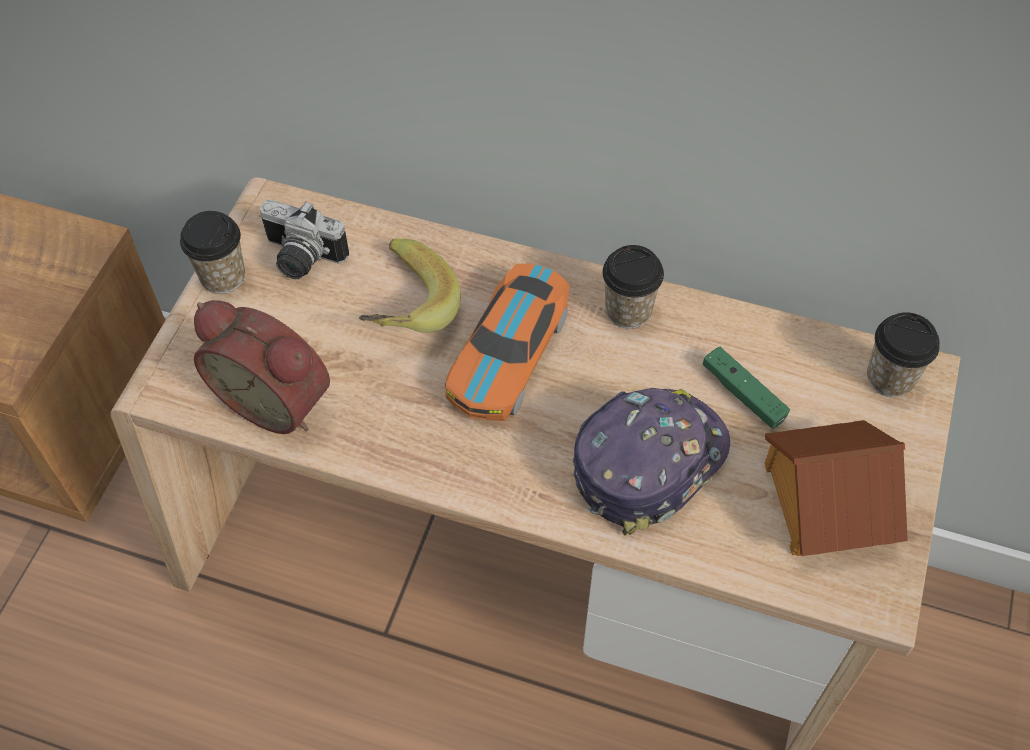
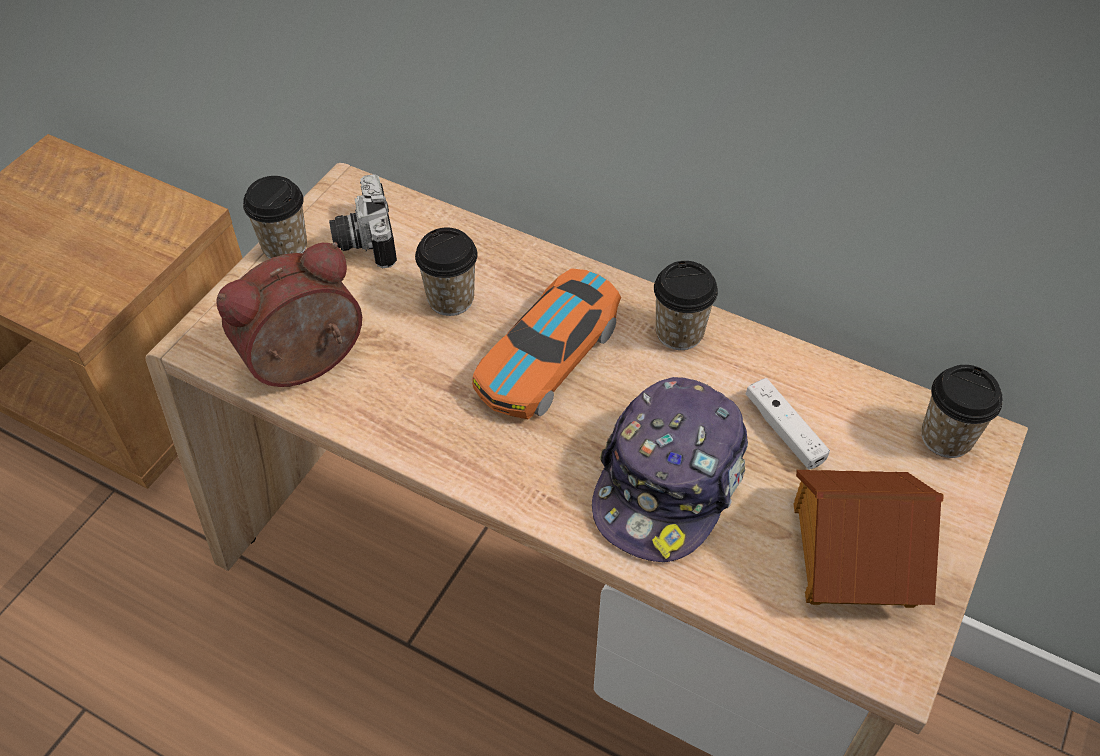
camera: 10 degrees right, 5 degrees down
(277, 398) = (307, 365): alarm clock -> alarm clock turned 105 degrees clockwise
(300, 259) = (363, 240): camera -> camera turned 45 degrees clockwise
(401, 308) = (450, 299): banana -> cup
(647, 461) = (669, 482): cap -> cap turned 150 degrees clockwise
(743, 394) = (784, 430): green game controller -> white game controller

